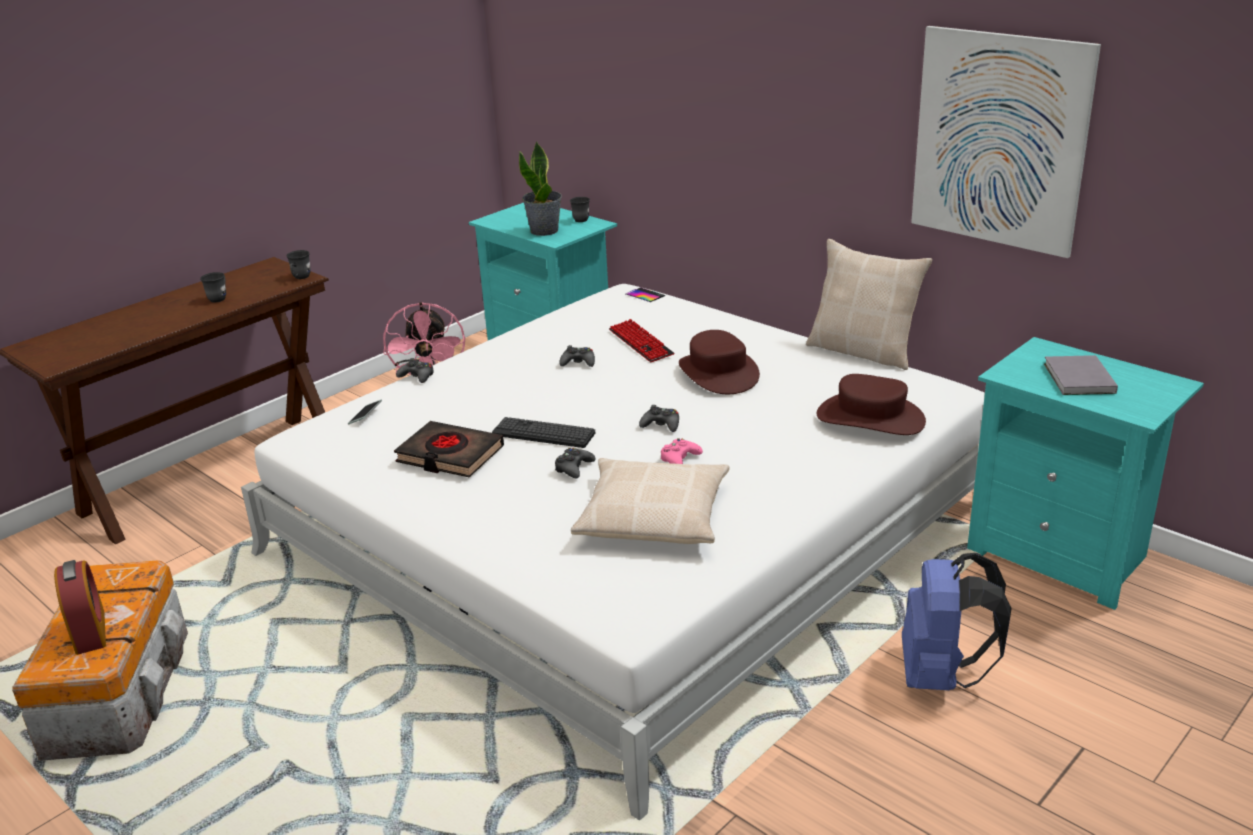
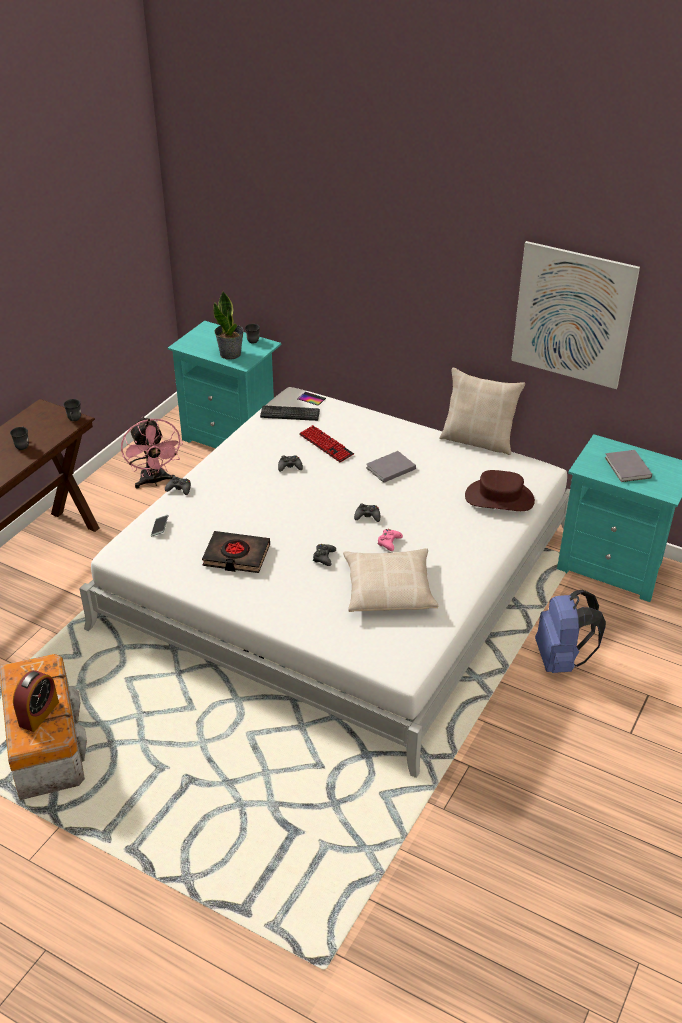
camera: 15 degrees left, 10 degrees up
(90, 632) = (39, 714): alarm clock -> alarm clock turned 60 degrees clockwise
(543, 434) = (292, 531): keyboard -> keyboard (290, 414)
(718, 373) = (389, 468): brown hat -> grey book

